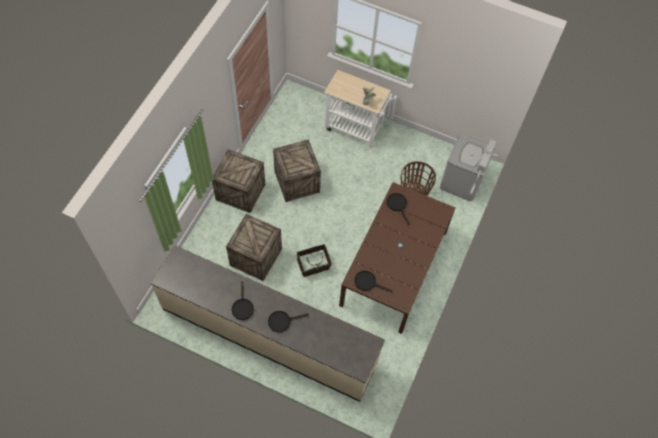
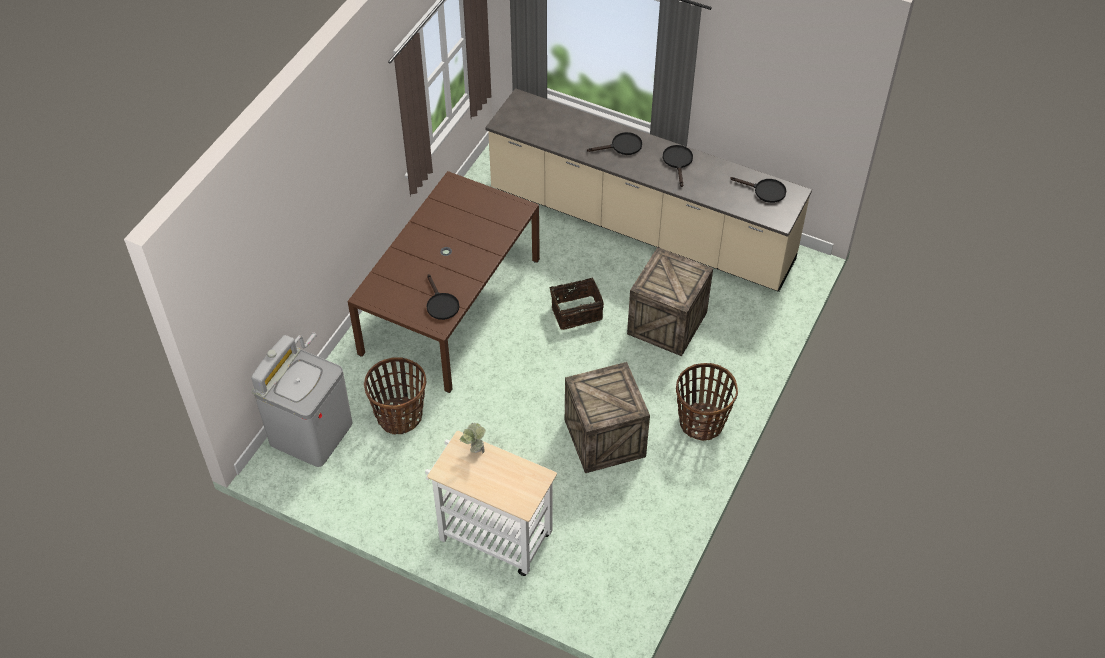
camera: 175 degrees left, 10 degrees down
(241, 191) = (701, 422): crate -> basket
(368, 282) = (500, 205): black frying pan -> black frying pan (765, 191)

